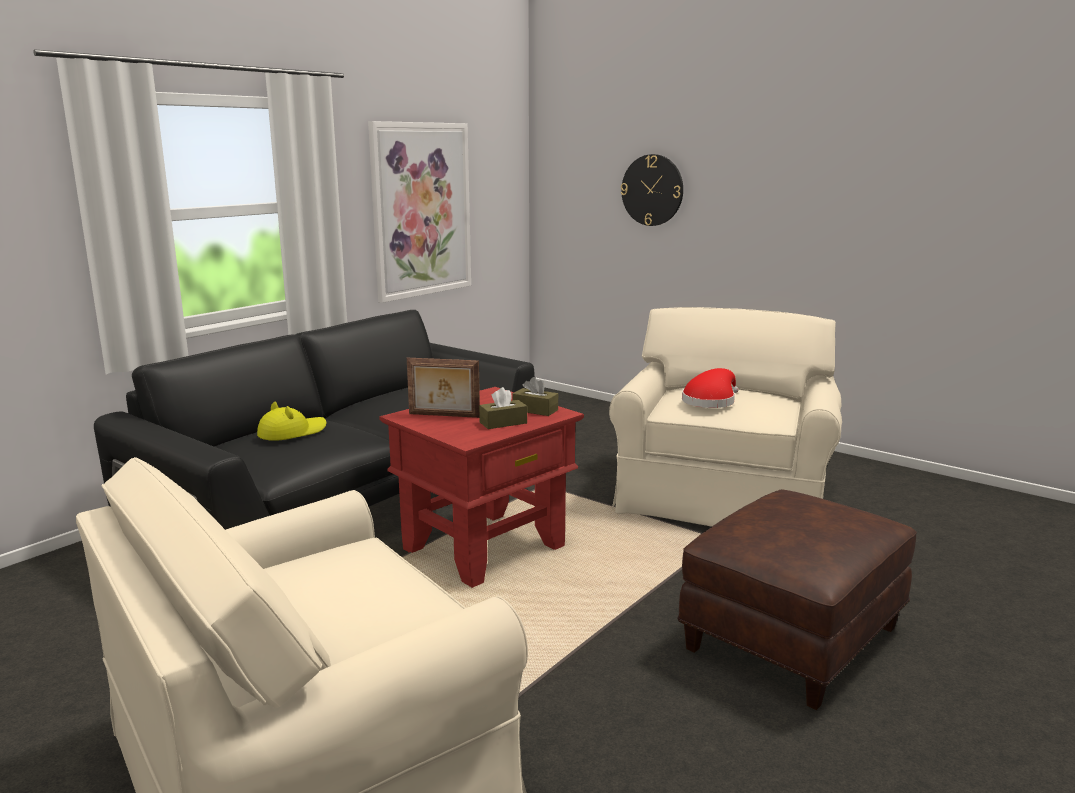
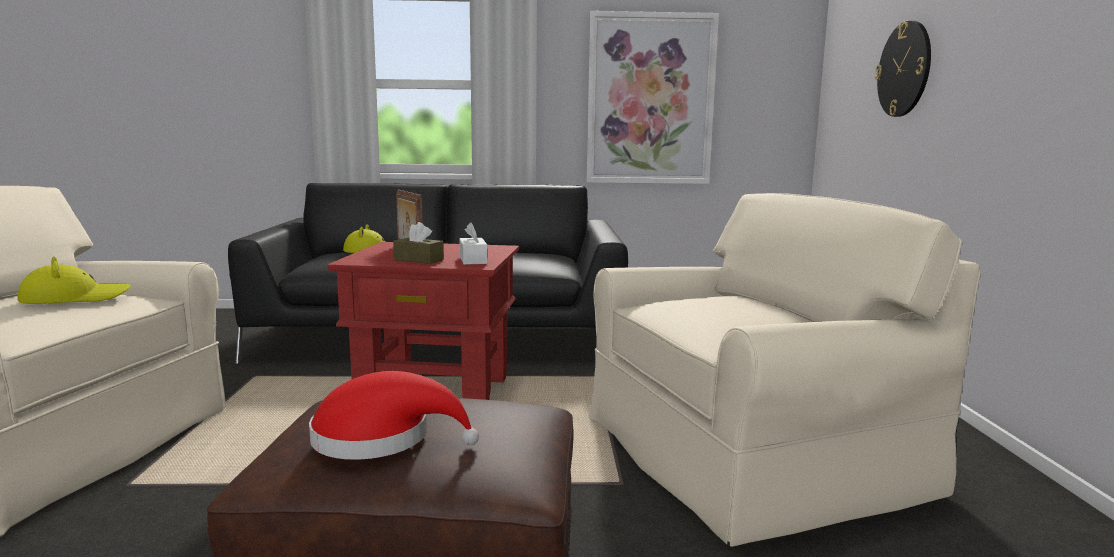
camera: 50 degrees right, 5 degrees down
(341, 571) = (75, 298): none -> yellow hat
(535, 410) = (473, 260): brown tissue box -> white tissue box
(710, 401) = (701, 306): red hat -> red hat (381, 438)

